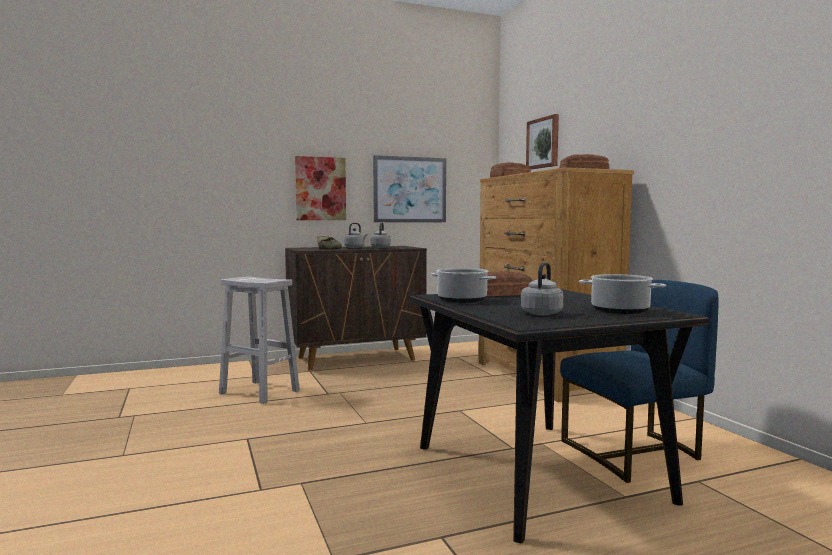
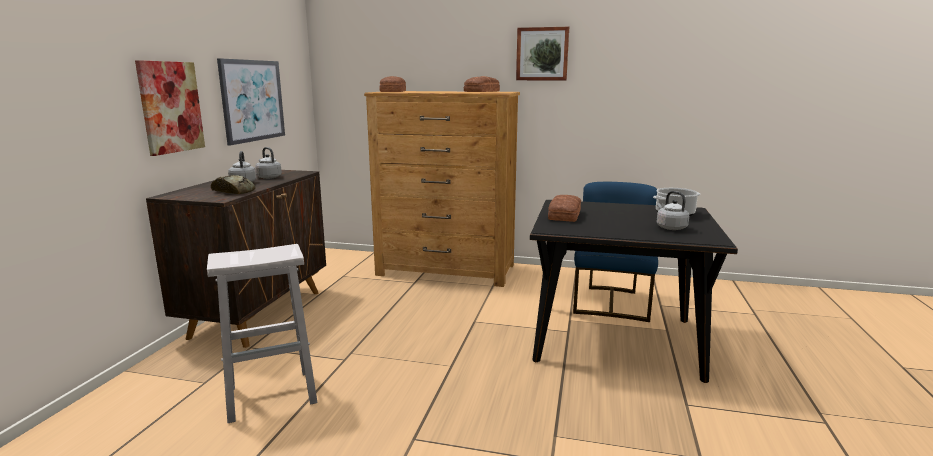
camera: 55 degrees left, 10 degrees up
(461, 300) = (586, 229): cooking pot -> none
(543, 143) = (391, 53): picture -> picture (542, 54)

